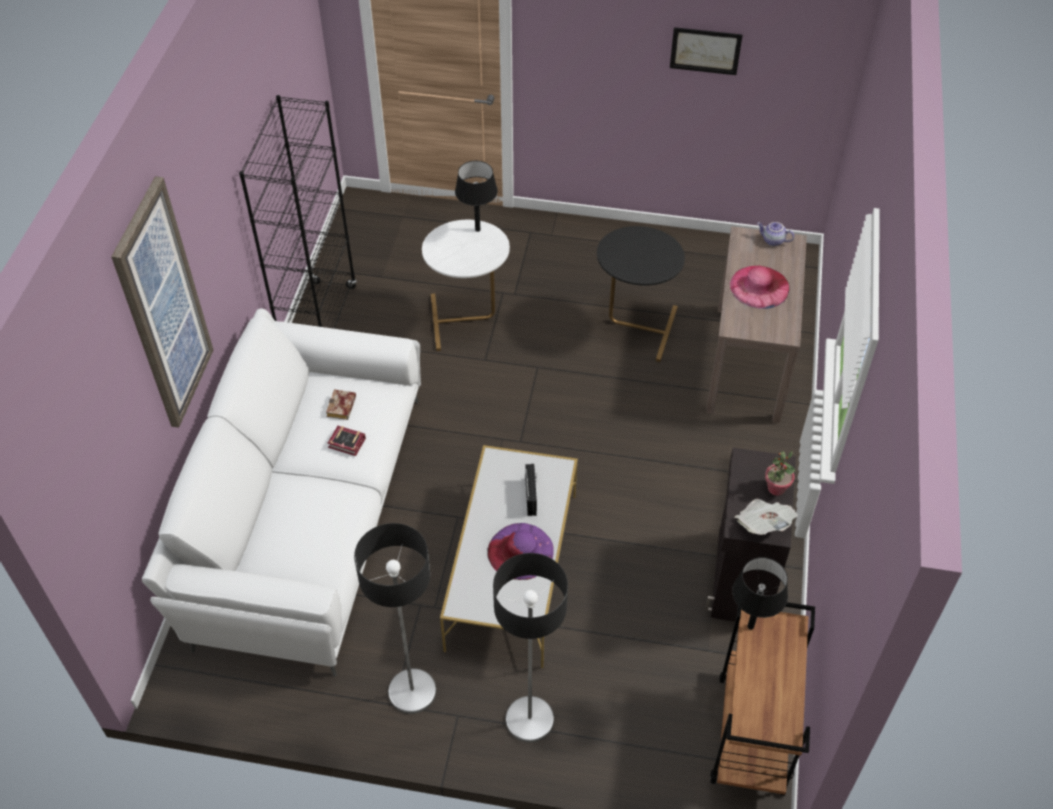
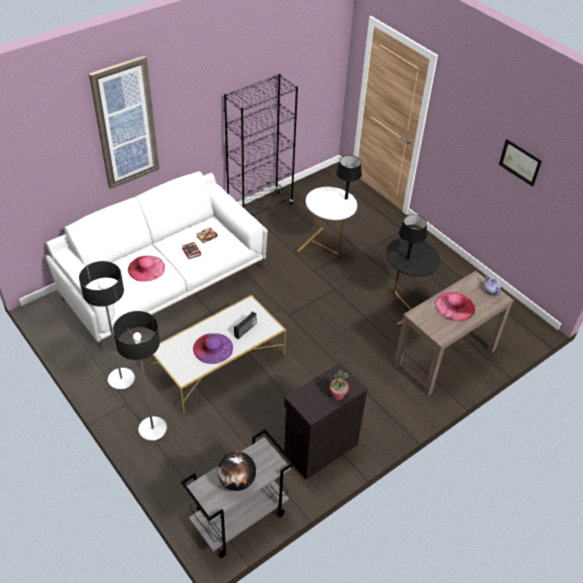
camera: 40 degrees right, 5 degrees down
(313, 510) = (146, 268): none -> pink hat
(750, 627) = (256, 449): black table lamp -> black table lamp (407, 259)
(752, 735) = (239, 520): brown cart -> grey cart
(763, 524) = (310, 405): newspaper -> none
(775, 682) = (237, 481): none -> globe

